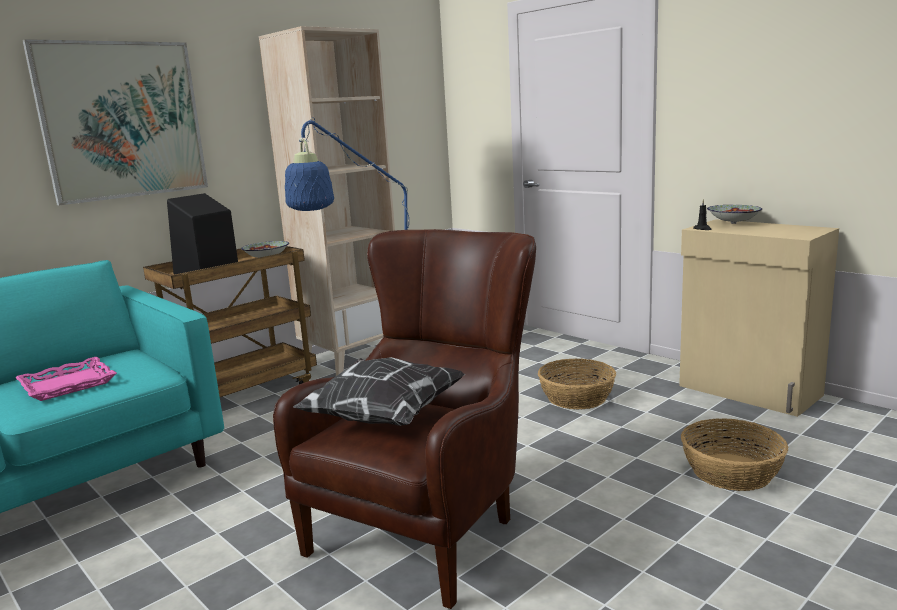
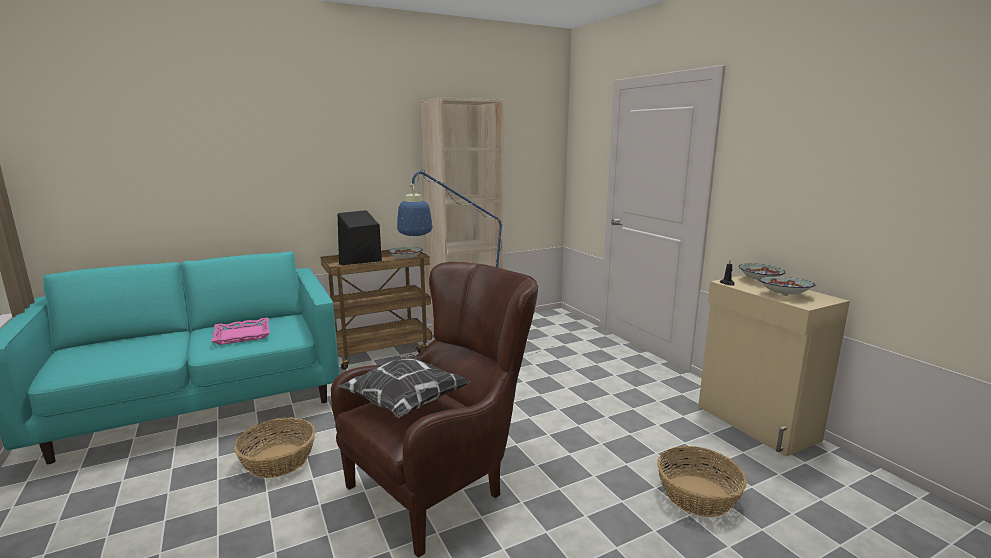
camera: 15 degrees right, 0 degrees up
(122, 120) = (317, 157): picture -> none
(577, 397) = (609, 400): basket -> basket (279, 460)
(772, 231) = (784, 295): none -> bowl

